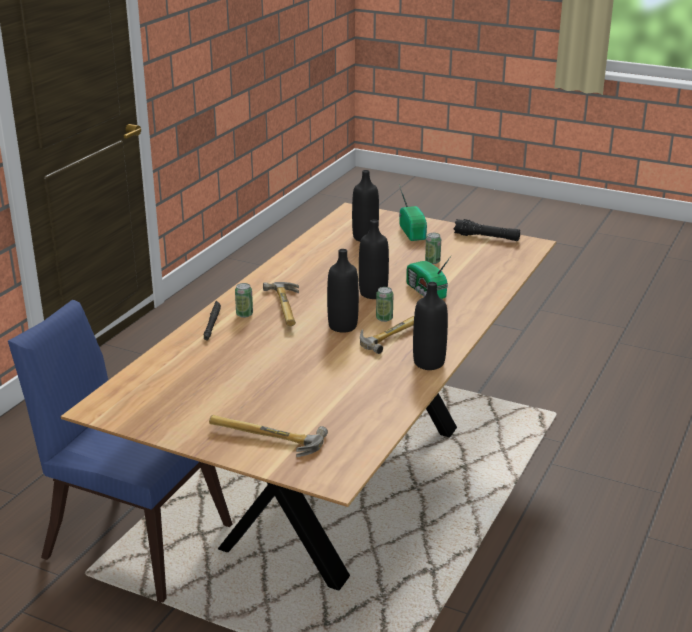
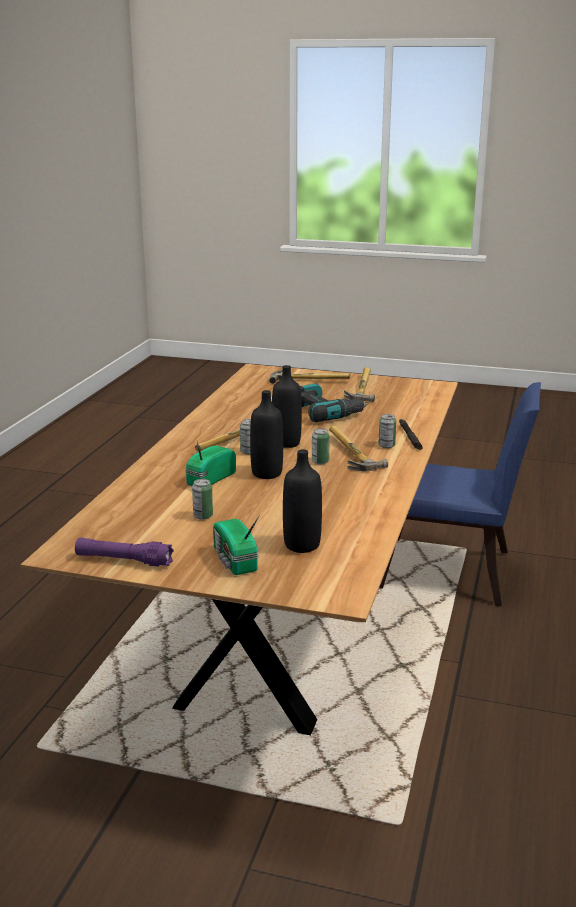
camera: 170 degrees right, 5 degrees down
(208, 411) = (359, 389): none -> hammer
(277, 368) = (327, 412): none -> power drill
(319, 302) = (320, 461): none -> can
(425, 292) = (209, 479): radio -> radio turned 105 degrees counterclockwise
(429, 363) = (202, 423): black bottle -> none
(486, 237) = (124, 560): black flashlight -> purple flashlight

